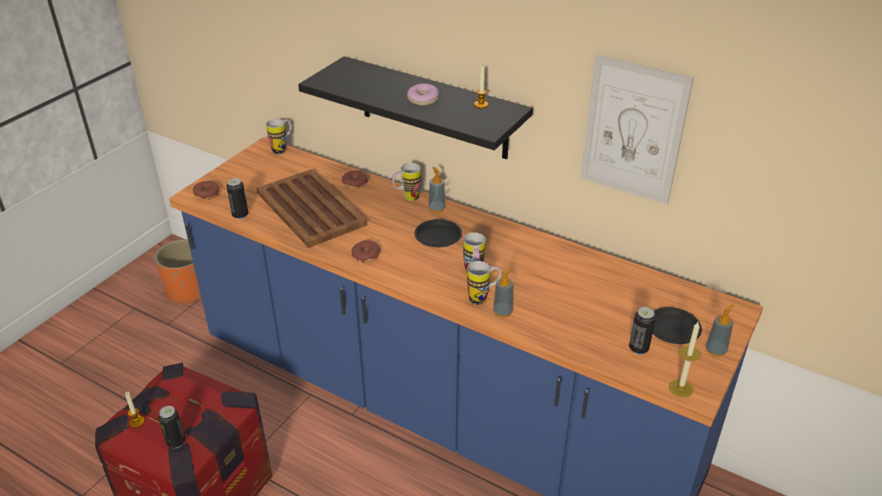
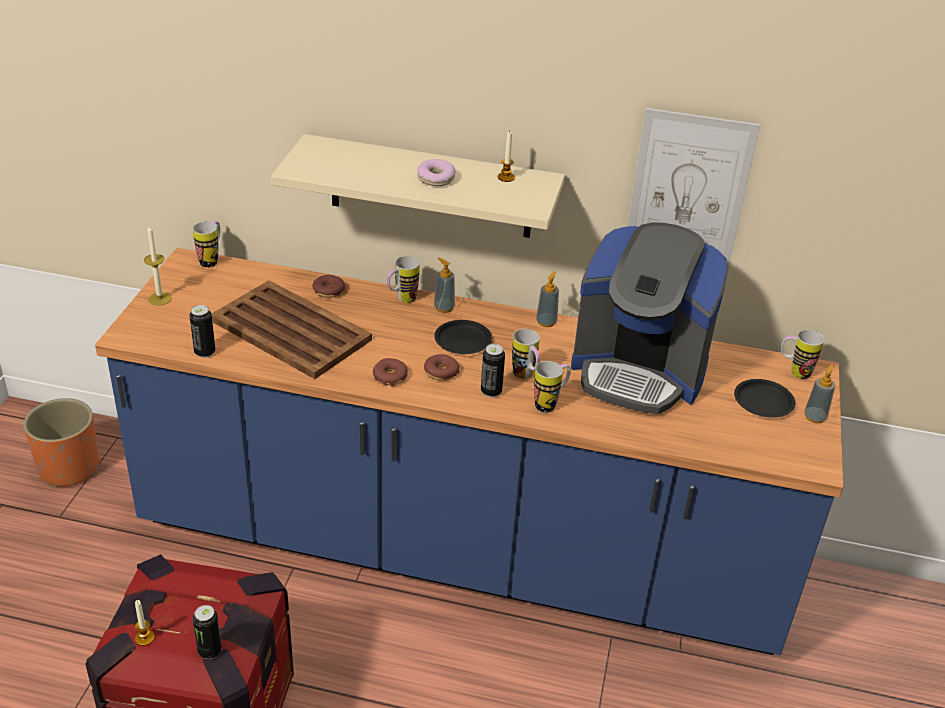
camera: 20 degrees left, 0 degrees up
(206, 194) = (144, 331): donut -> donut (441, 372)
(433, 108) = (431, 187): black shelf -> beige shelf
(502, 312) = (579, 415): soap dispenser -> soap dispenser (546, 322)
(573, 284) = (639, 371): none -> coffee machine
(638, 349) = (739, 430): can -> can (491, 391)
(680, 388) = (799, 463): candle -> candle (160, 299)
(715, 308) = (794, 372): none -> mug

